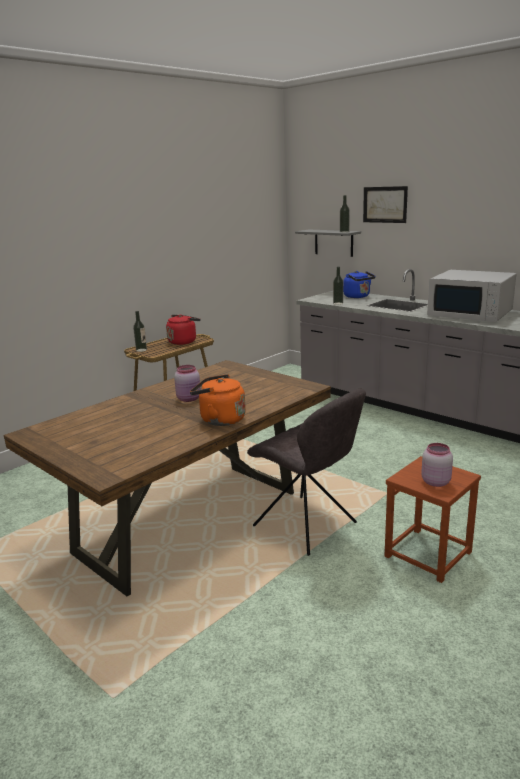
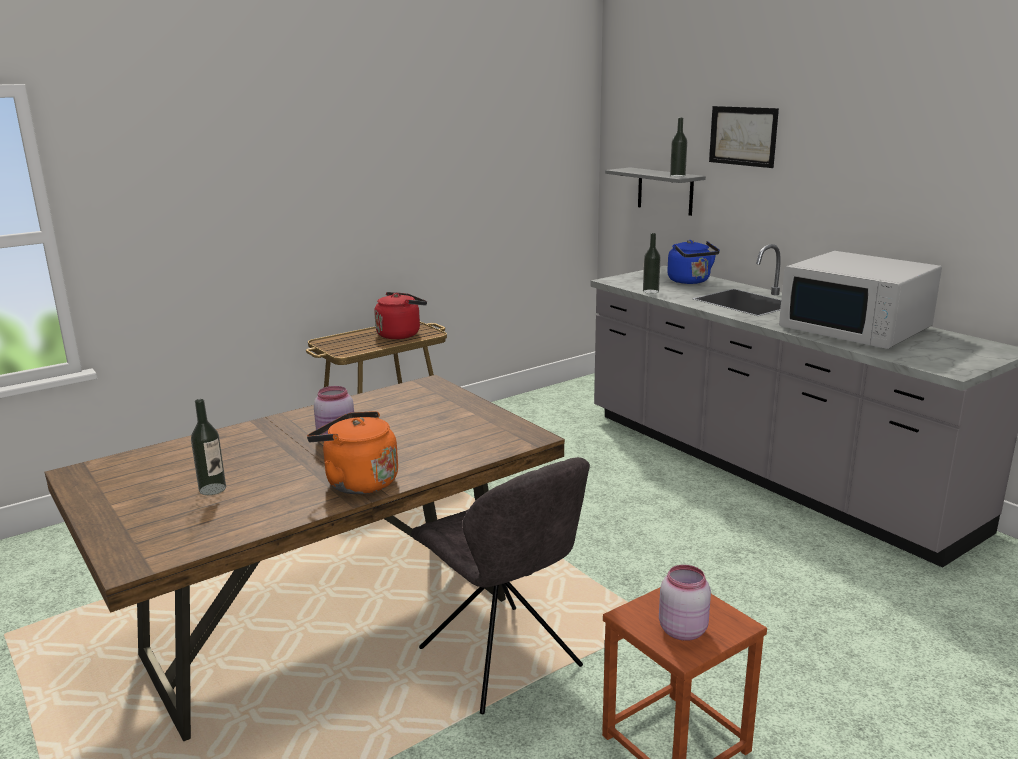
camera: 10 degrees right, 0 degrees up
(141, 350) = (332, 343): bottle -> bottle (212, 489)

